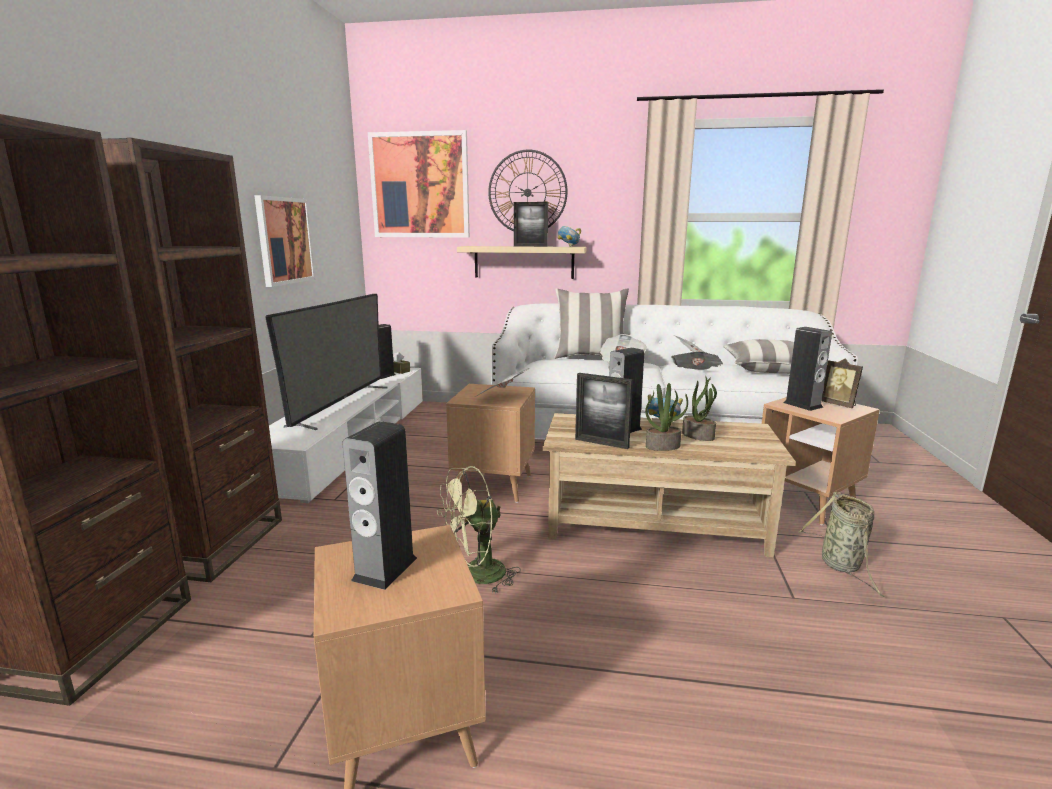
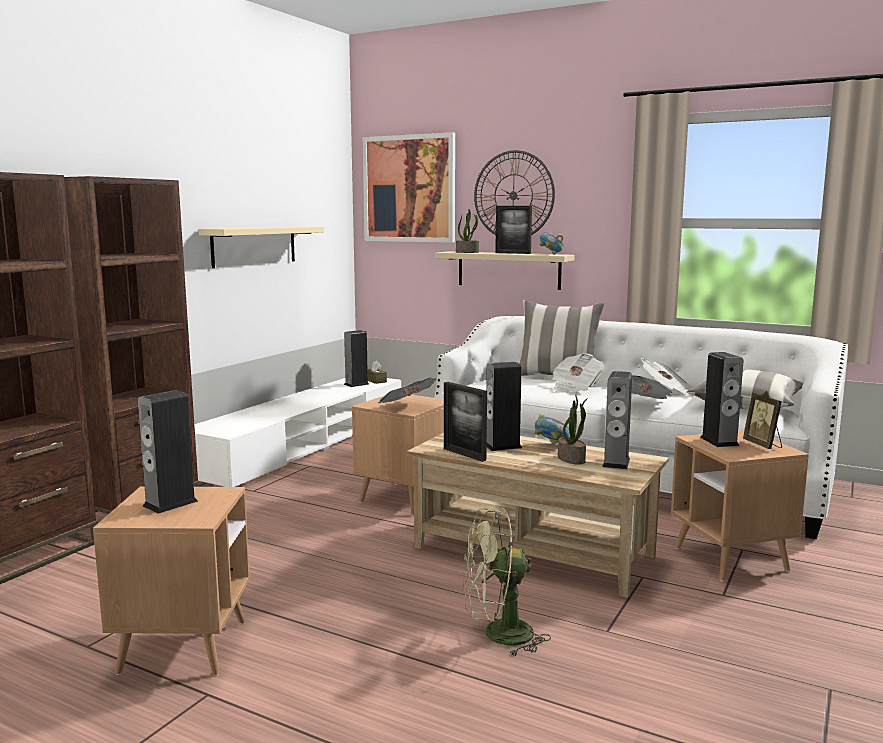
camera: 20 degrees right, 5 degrees down
(284, 240) = (254, 246): picture -> beige shelf
(340, 405) = (291, 407): television -> none
(475, 576) = (322, 564): green fan -> green fan (498, 635)
(663, 446) = (521, 463): potted plant -> potted plant (467, 252)
(737, 434) = (616, 462): none -> speaker
(842, 566) = (696, 617): basket -> none

